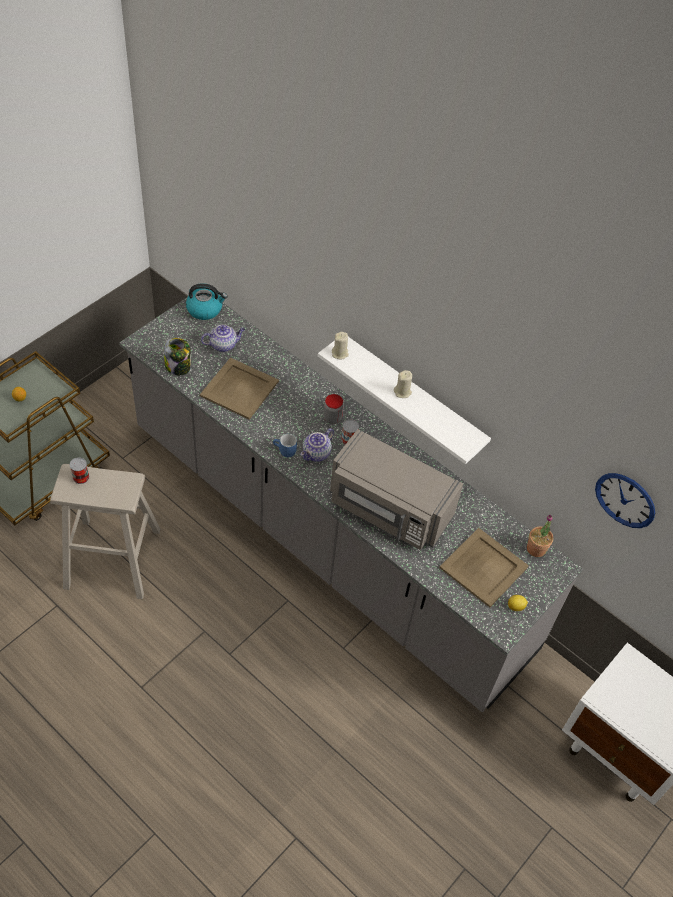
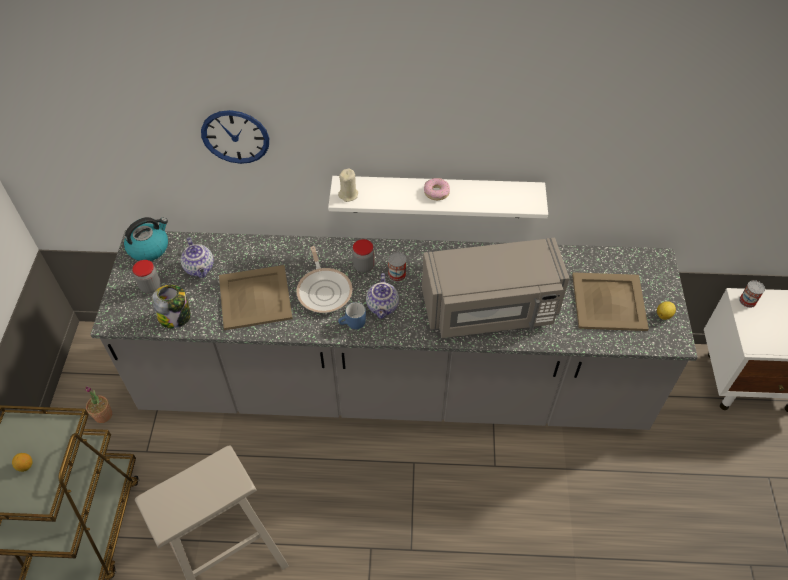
camera: 35 degrees left, 0 degrees up
(81, 477) = (168, 496): can -> can (747, 301)
(182, 336) = (150, 286): none -> jar
(223, 345) = (200, 268): teapot -> teapot turned 120 degrees clockwise
(289, 415) = (324, 290): none -> frying pan
(402, 392) = (436, 192): beige candle -> donut
(536, 549) = (628, 258): potted plant -> potted plant (103, 415)
(625, 500) = (717, 154): wall clock -> wall clock (235, 136)

